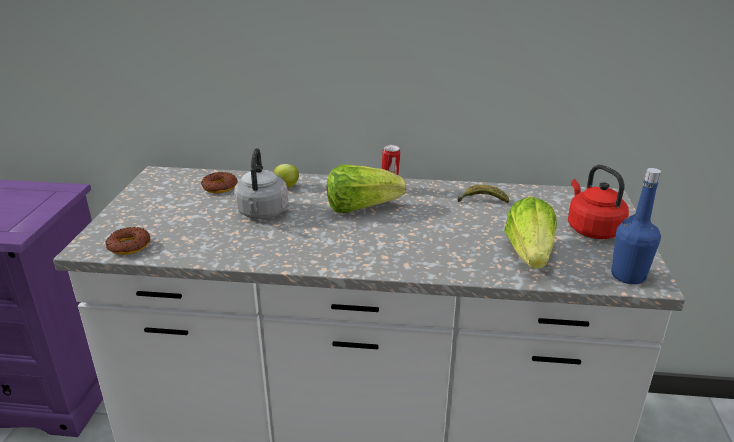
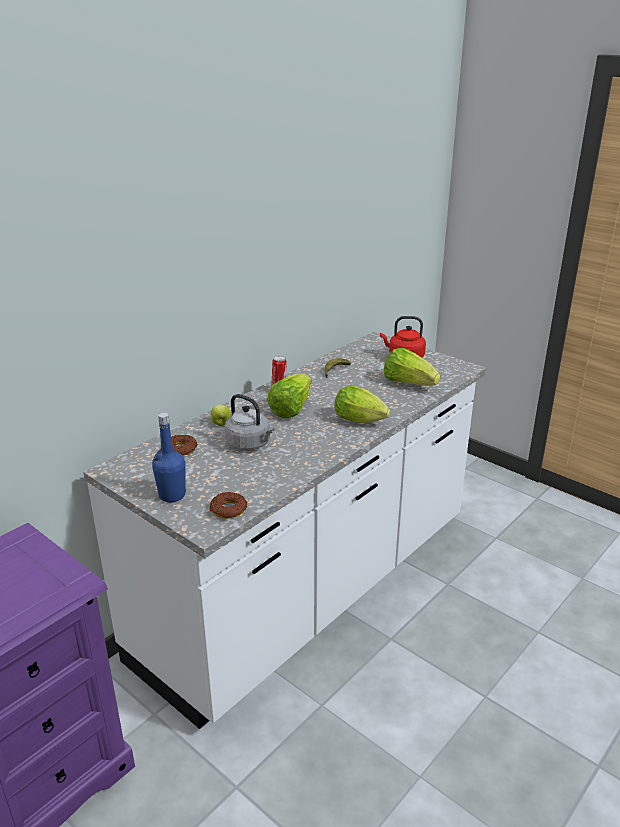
camera: 55 degrees left, 0 degrees up
(388, 256) = (362, 421): none -> lettuce
(628, 276) = (455, 370): blue bottle -> blue bottle (172, 495)

